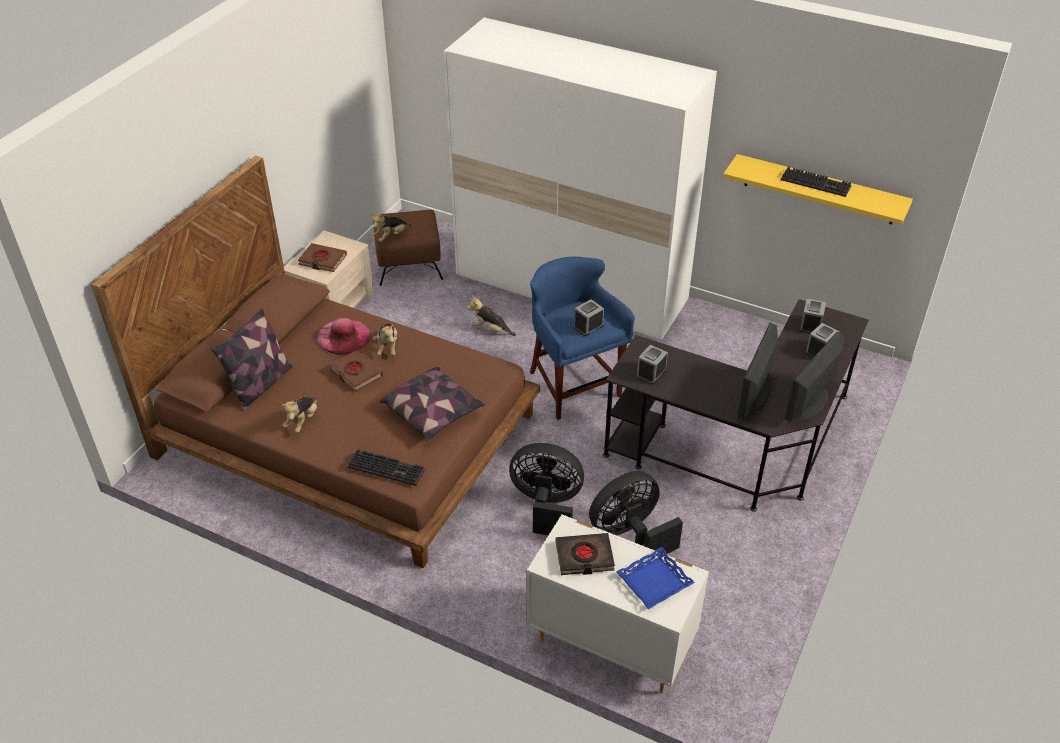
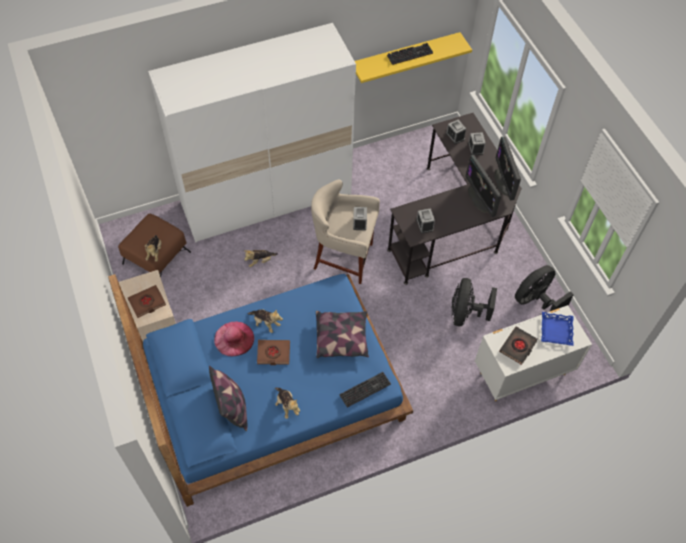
camera: 50 degrees left, 15 degrees up
(349, 433) = (273, 388): brown bed -> blue bed
(547, 506) = (415, 334): black fan -> black fan (535, 300)
(573, 386) = (343, 258): blue stool -> beige stool

